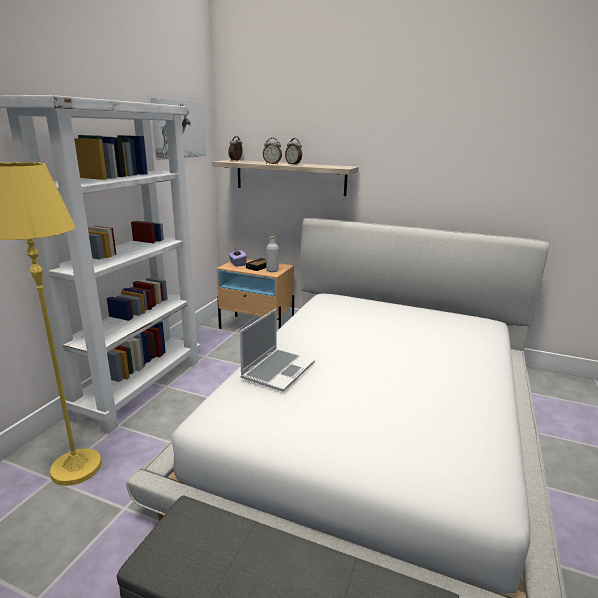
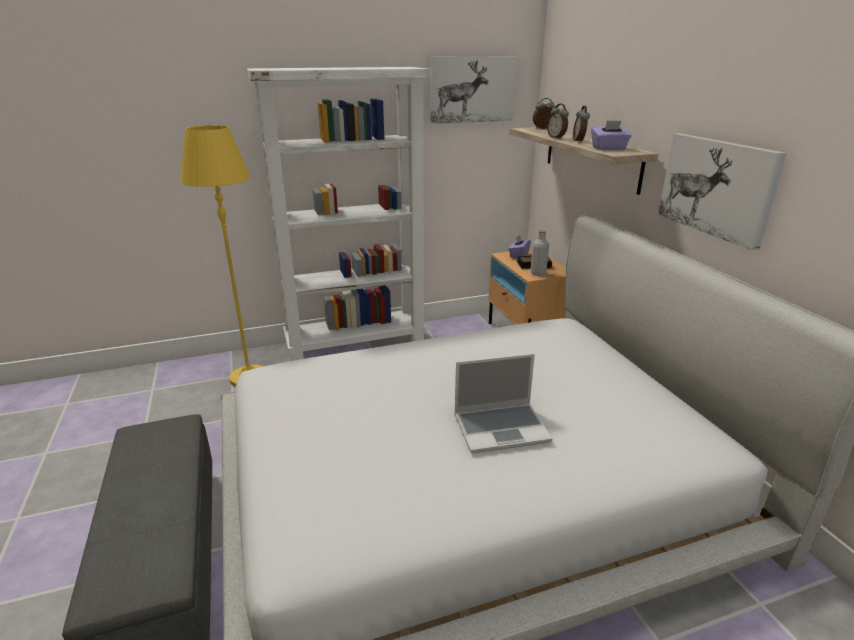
camera: 50 degrees right, 5 degrees up
(278, 370) = (362, 365): laptop -> laptop (501, 428)
(327, 166) = (609, 148): none -> purple tissue box
(412, 181) = (717, 187): none -> picture

